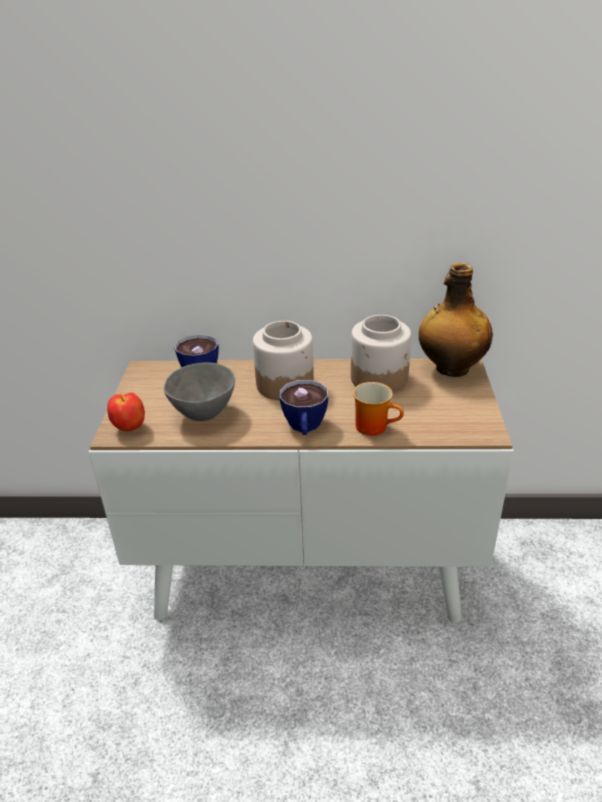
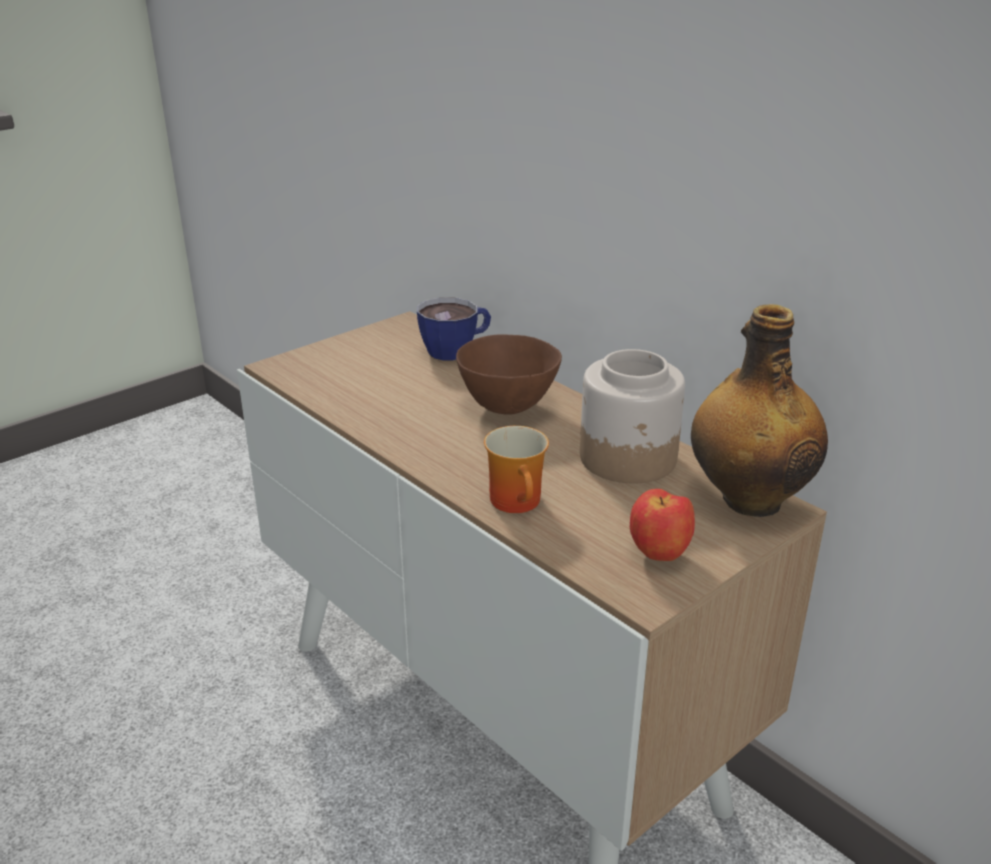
camera: 45 degrees right, 5 degrees down
(130, 428) = (299, 368): apple -> apple (660, 555)
(204, 414) = (378, 391): grey bowl -> none
(285, 384) = (509, 406): jar -> brown bowl
(305, 428) = (444, 458): cup -> none

